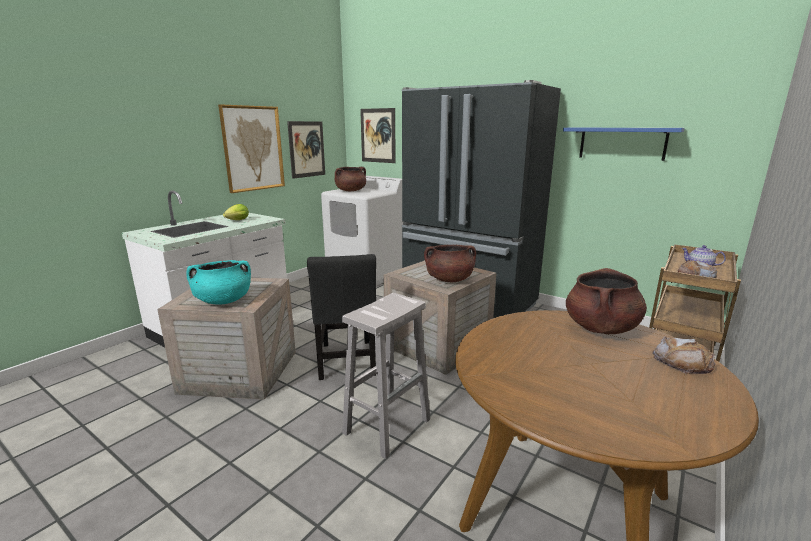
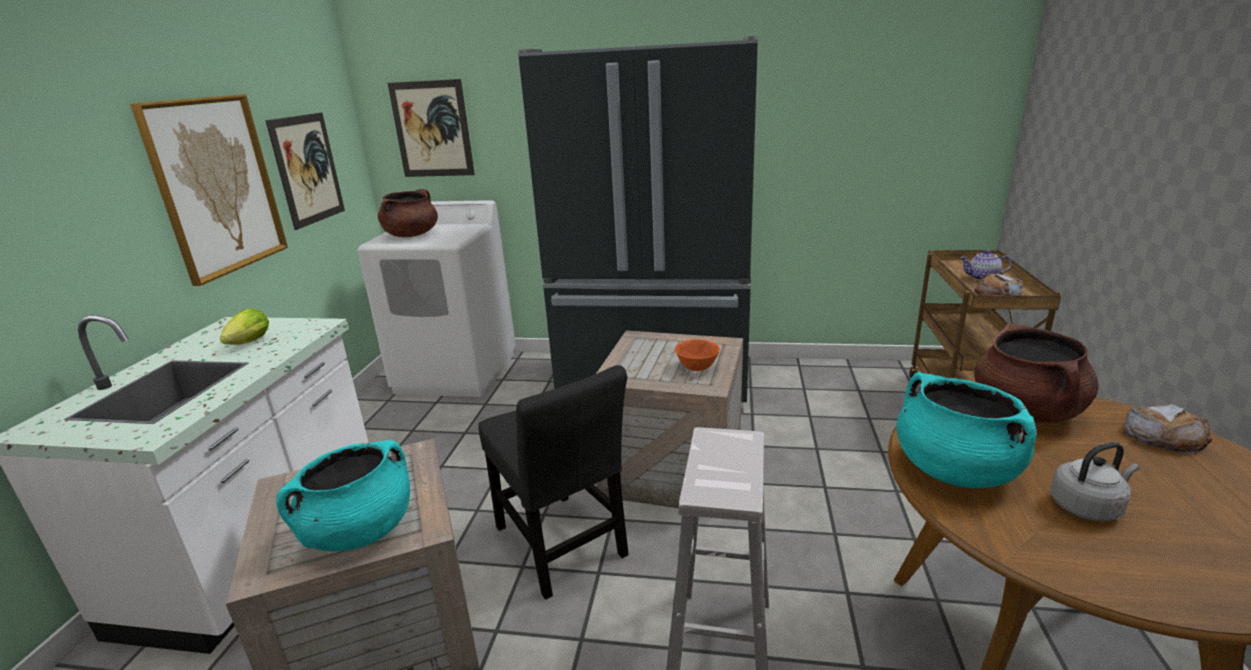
camera: 25 degrees left, 5 degrees up
(449, 280) = (697, 368): brown cooking pot -> orange bowl
(503, 338) = (954, 470): none -> turquoise cooking pot
(559, 372) = (1087, 506): none -> grey kettle
(622, 143) = (844, 119): blue shelf -> none

